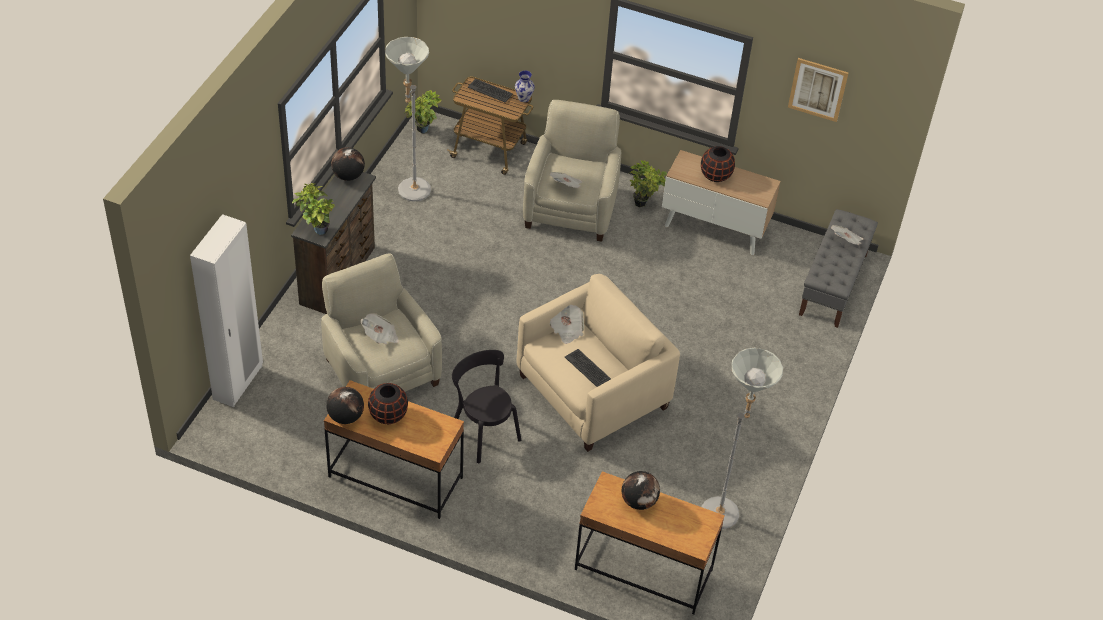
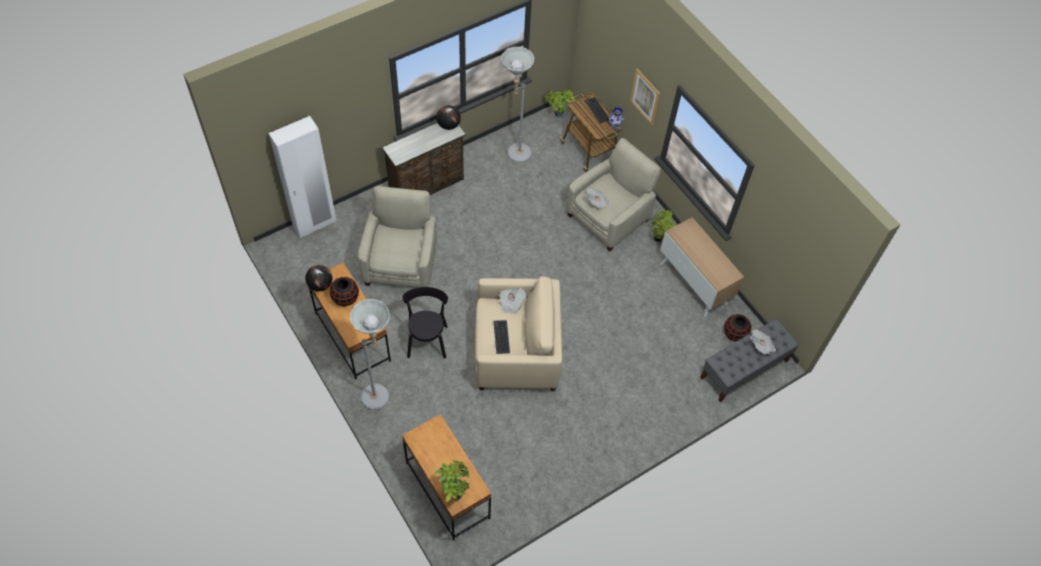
camera: 35 degrees right, 10 degrees up
(317, 230) = (399, 152): potted plant -> potted plant (454, 492)
(380, 336) = (395, 242): newspaper -> none
(639, 501) = (445, 449): globe -> none
(716, 175) = (700, 248): black vase -> black vase (735, 334)
(724, 508) = (533, 482): grey floor lamp -> grey floor lamp (381, 395)
(817, 89) = (785, 227): picture -> picture (645, 97)

